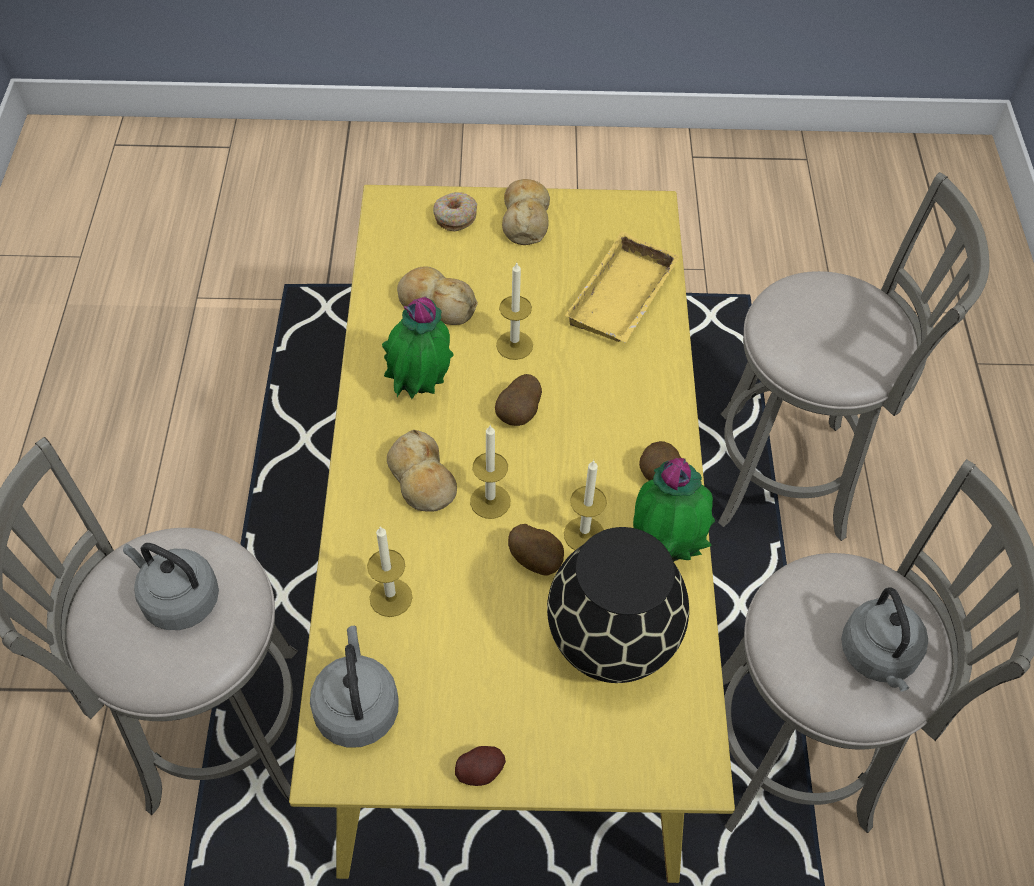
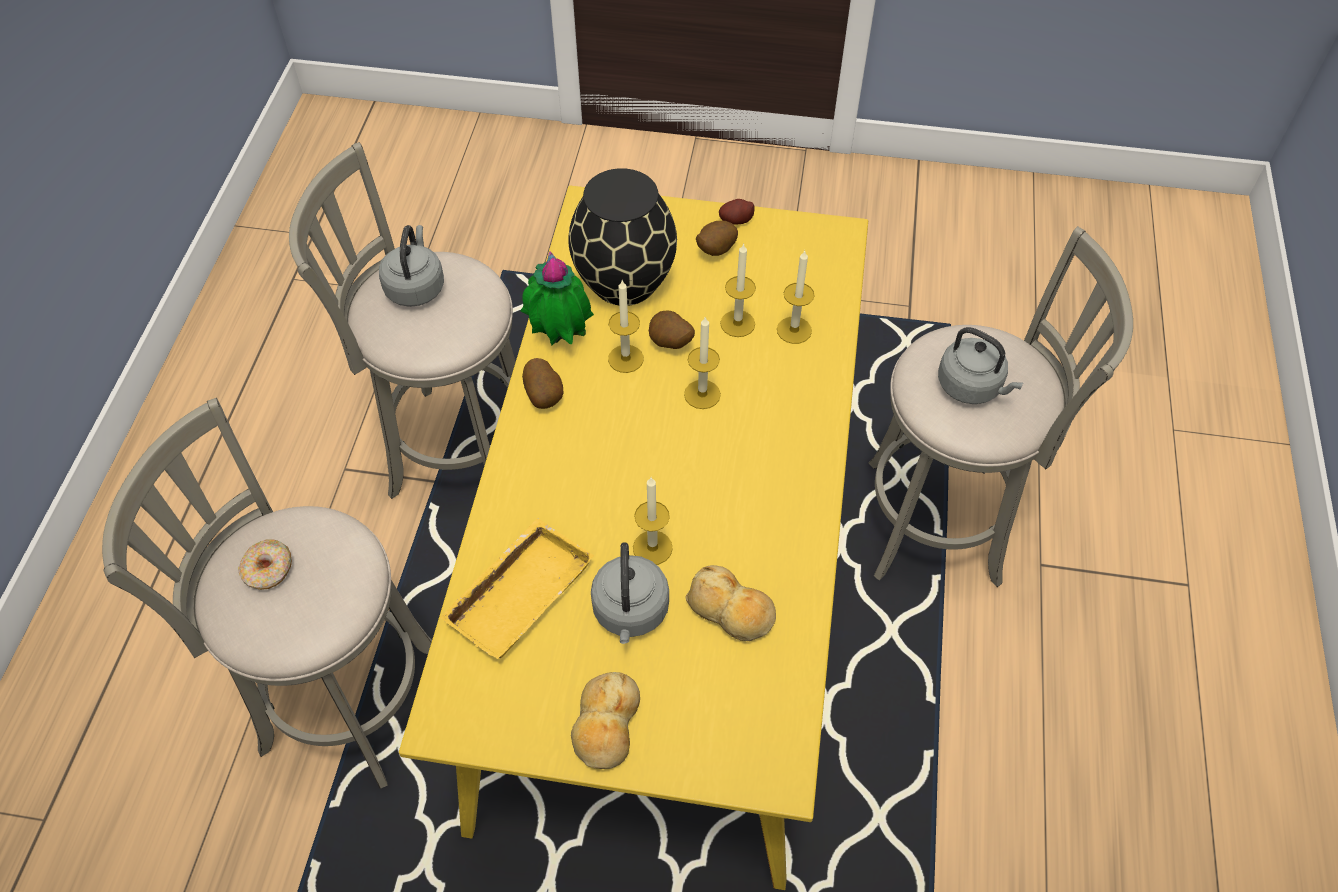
camera: 170 degrees left, 0 degrees up
(357, 707) = (821, 264): grey kettle -> grey kettle (630, 613)
(421, 390) = (756, 507): potted plant -> none
(422, 480) = (761, 419): bread -> none
(455, 217) = (695, 741): donut -> donut (268, 570)
(460, 598) = (737, 323): none -> candle
(519, 414) = (661, 471): potato -> potato (714, 250)

